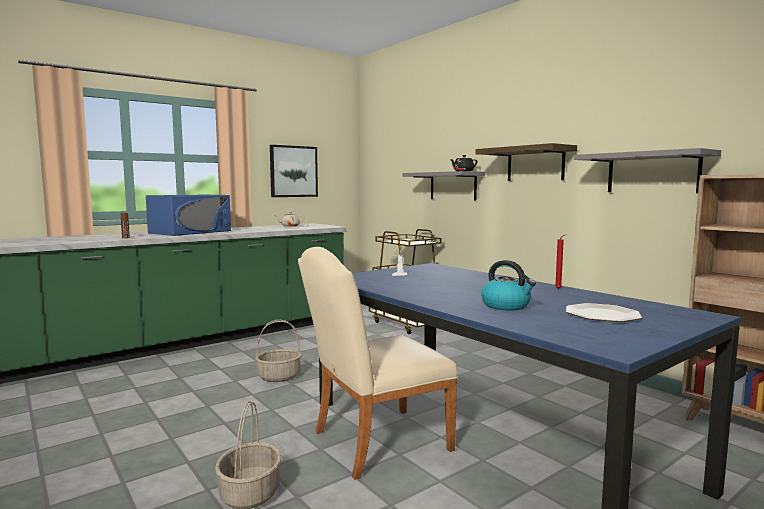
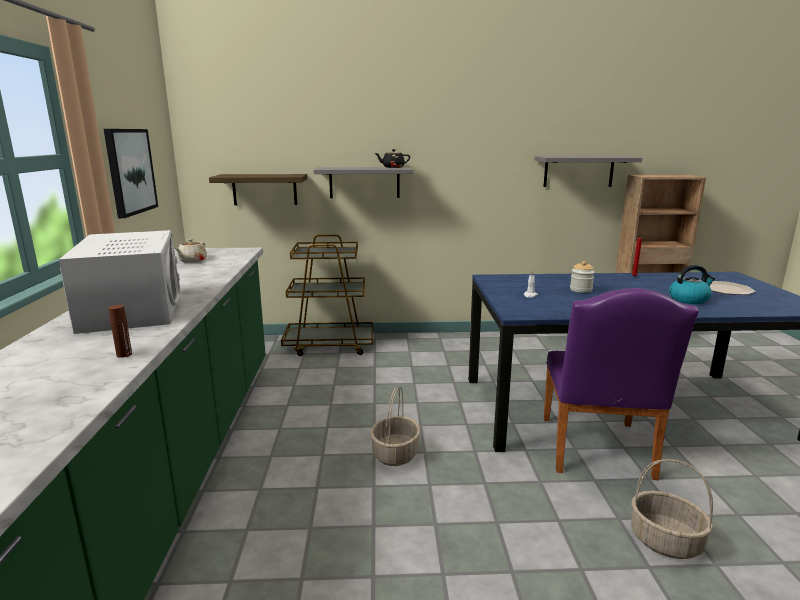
camera: 55 degrees left, 10 degrees up
(191, 232) = (133, 308): blue microwave -> white microwave
(373, 442) = (597, 451): beige chair -> purple chair
(452, 282) = (581, 290): none -> jar
(535, 164) = (472, 161): shelf -> shelf (264, 189)

